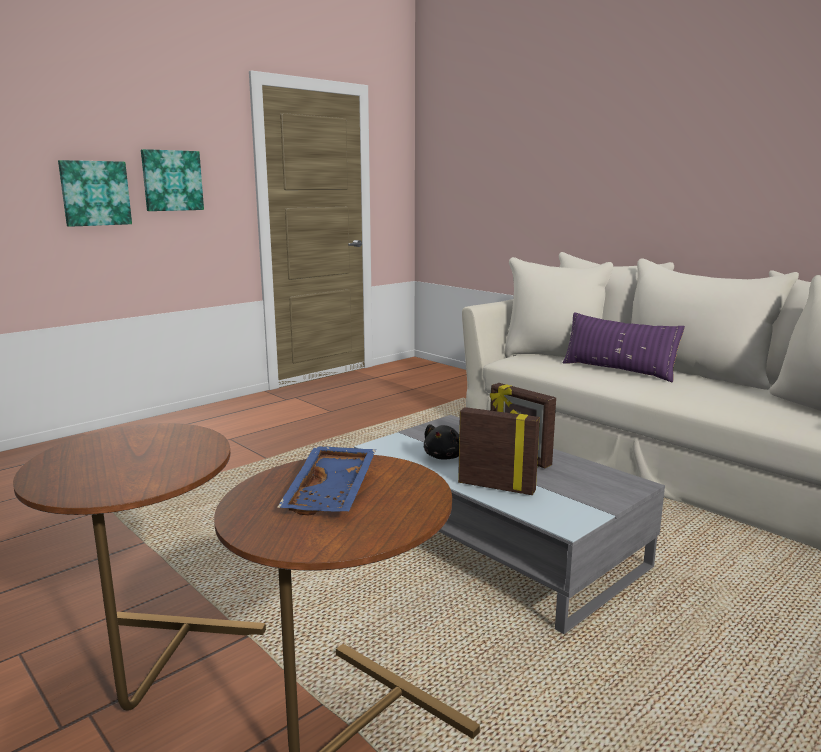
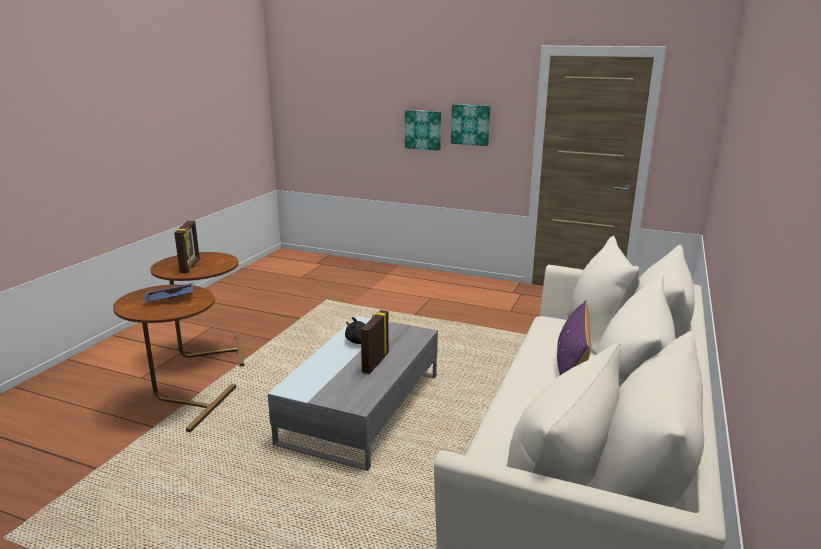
camera: 65 degrees right, 5 degrees up
(496, 486) = (325, 362): picture frame -> picture frame (190, 266)

